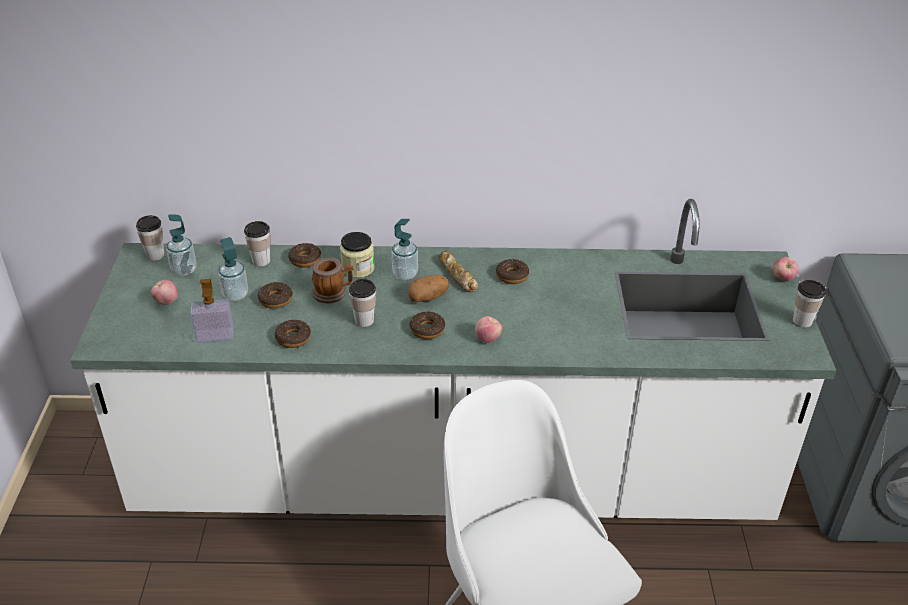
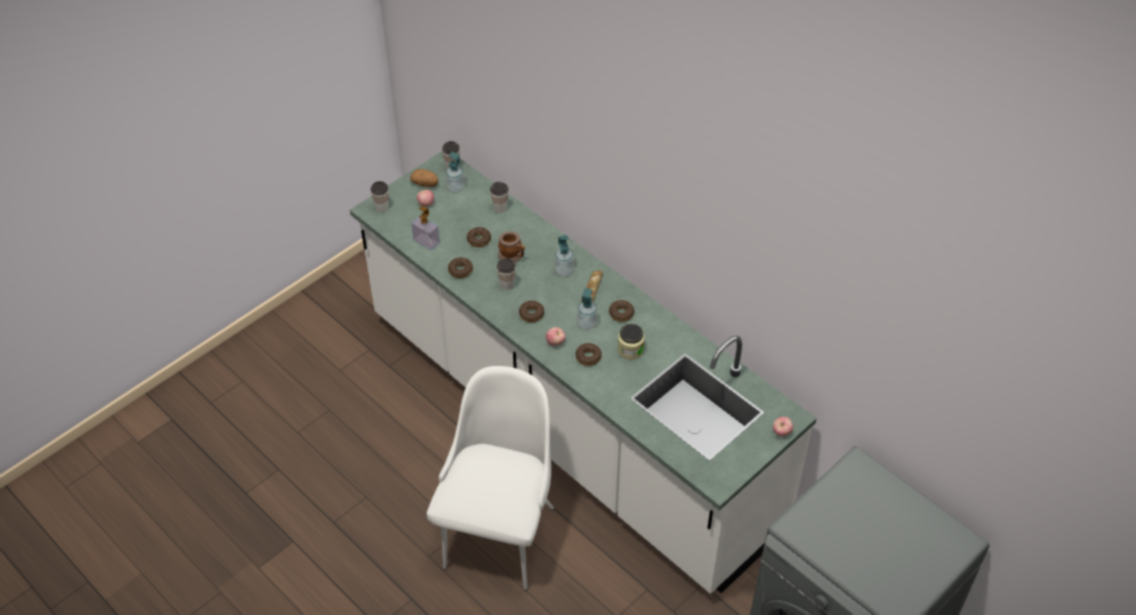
camera: 45 degrees right, 10 degrees up
(235, 295) = (463, 223): soap dispenser -> soap dispenser (587, 324)
(305, 259) = (523, 223): donut -> donut (588, 357)
(358, 268) = (543, 249): jar -> jar (630, 350)
(428, 297) = (557, 294): potato -> potato (425, 184)
(802, 321) = (748, 465): cup -> cup (382, 208)

